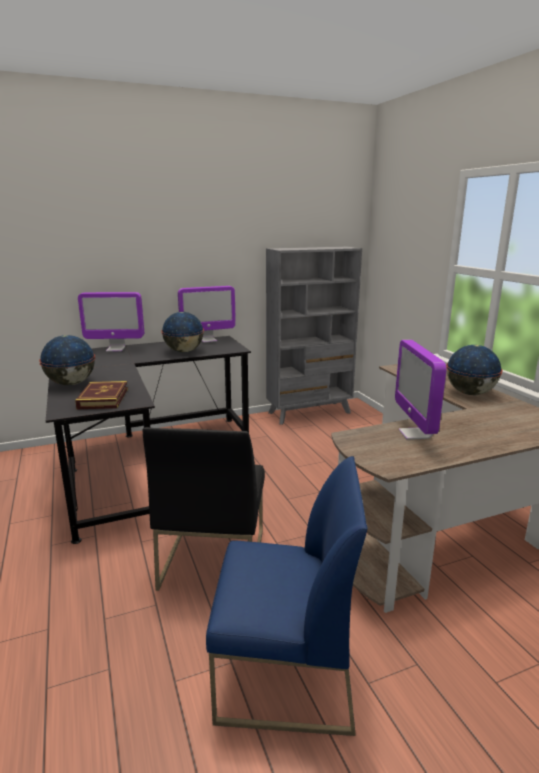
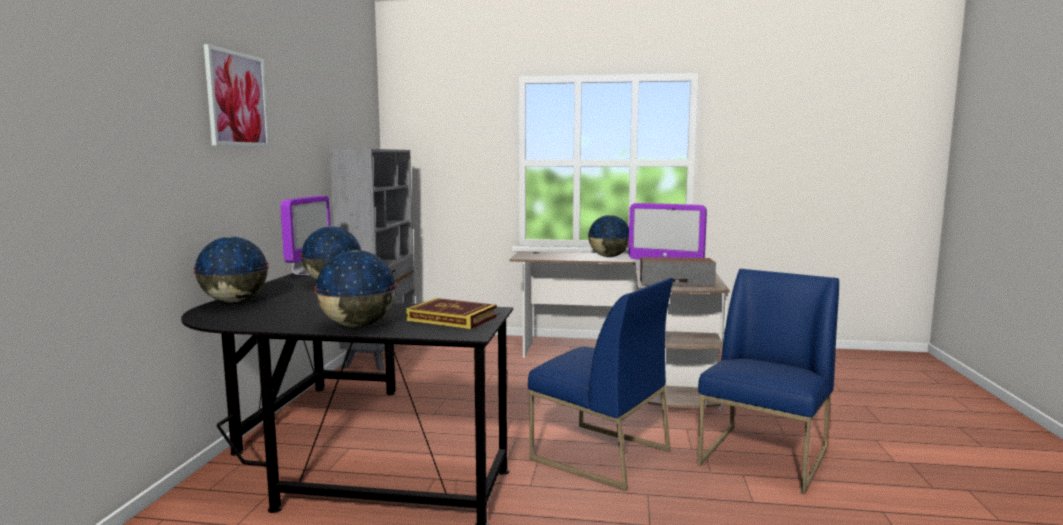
camera: 60 degrees left, 10 degrees down
(115, 349) = (234, 301): monitor -> globe
(151, 219) = (237, 99): none -> picture
(212, 558) = (599, 455): black chair -> blue chair
(376, 446) = (676, 283): none -> speaker

